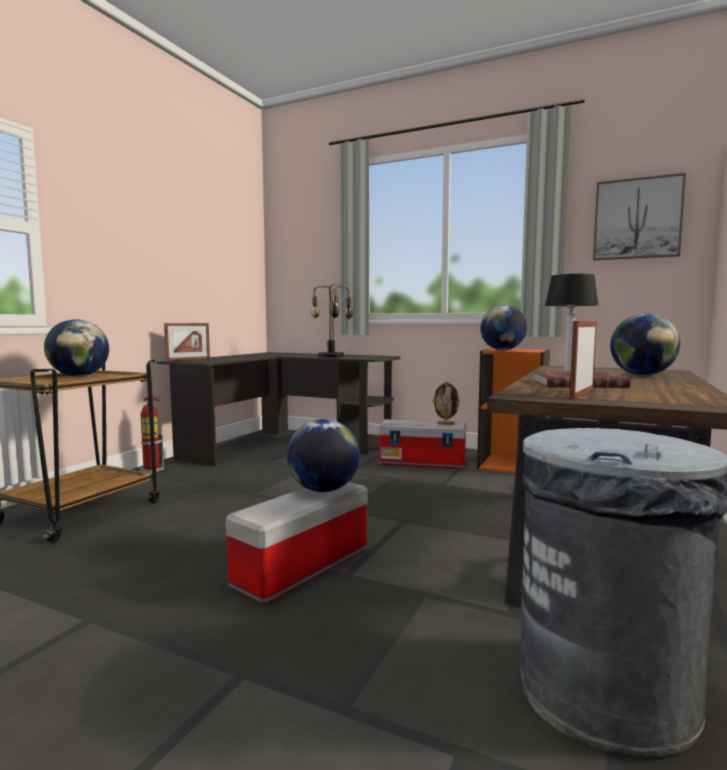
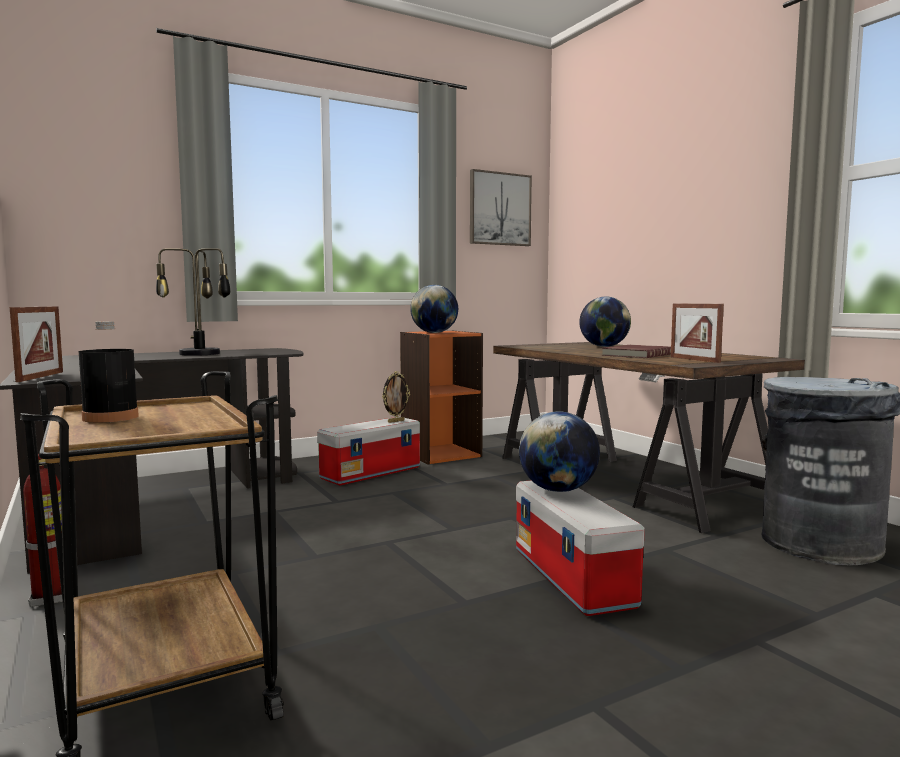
camera: 55 degrees left, 0 degrees up
(79, 376) = (110, 418): globe -> black bottle
(568, 371) = (550, 348): table lamp -> none

